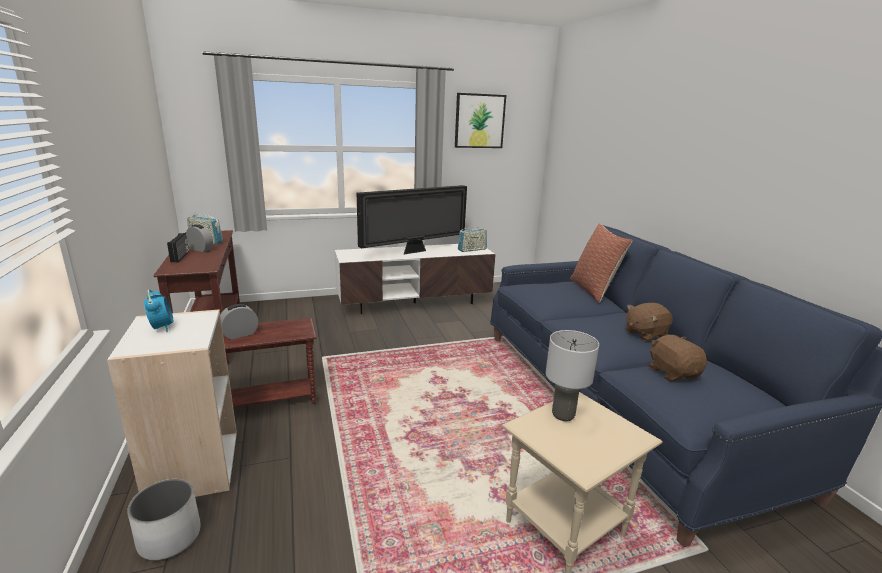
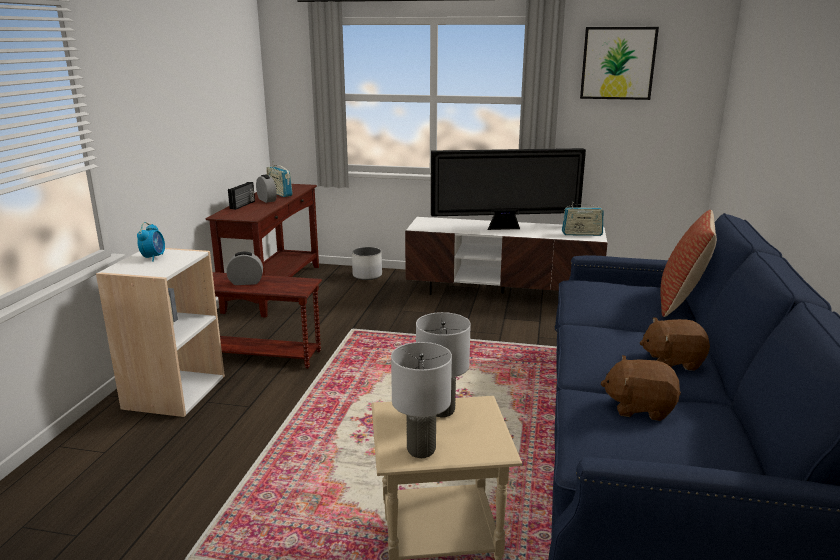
camera: 30 degrees right, 0 degrees up
(170, 537) = (121, 435): white planter -> white planter (367, 275)
(594, 456) = (422, 451): none -> white table lamp
(673, 373) = (639, 407): brown plush toy -> brown plush toy turned 90 degrees counterclockwise

